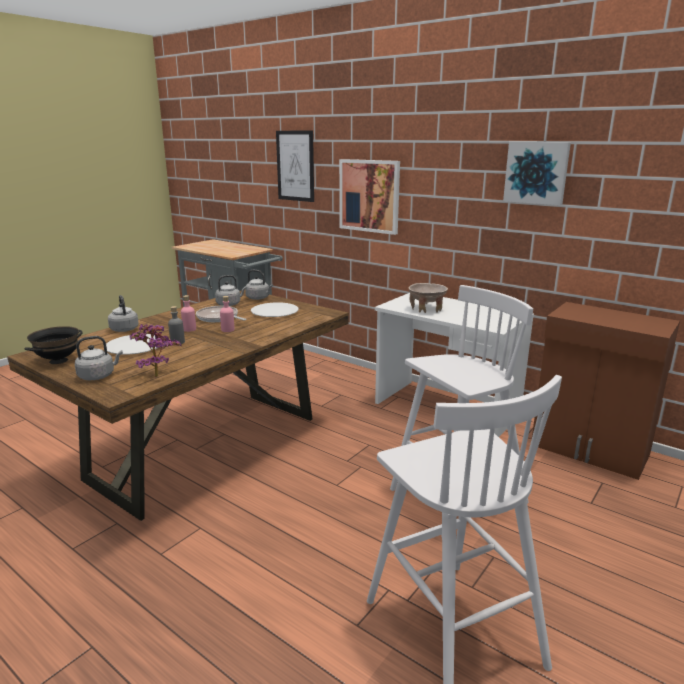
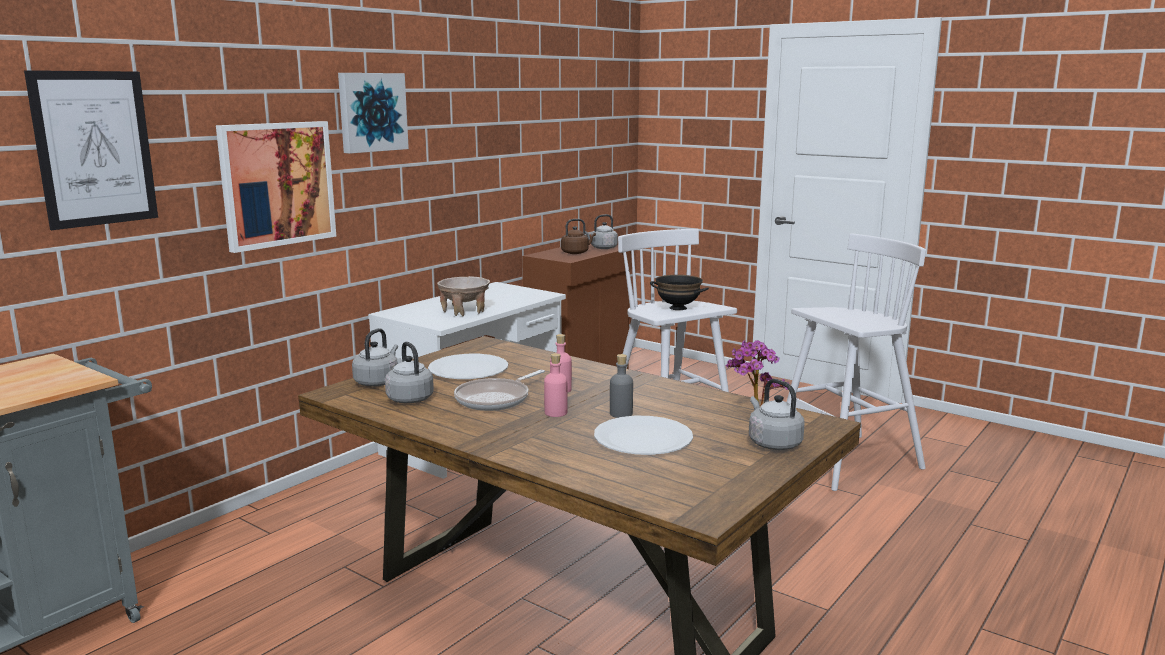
camera: 90 degrees left, 5 degrees down
(58, 360) = (725, 483): black bowl -> black bowl (677, 308)
(124, 329) = (549, 460): grey kettle -> grey kettle (602, 248)
(536, 172) = (475, 123): picture -> picture (371, 112)
(601, 317) = (576, 252): none -> brown kettle

